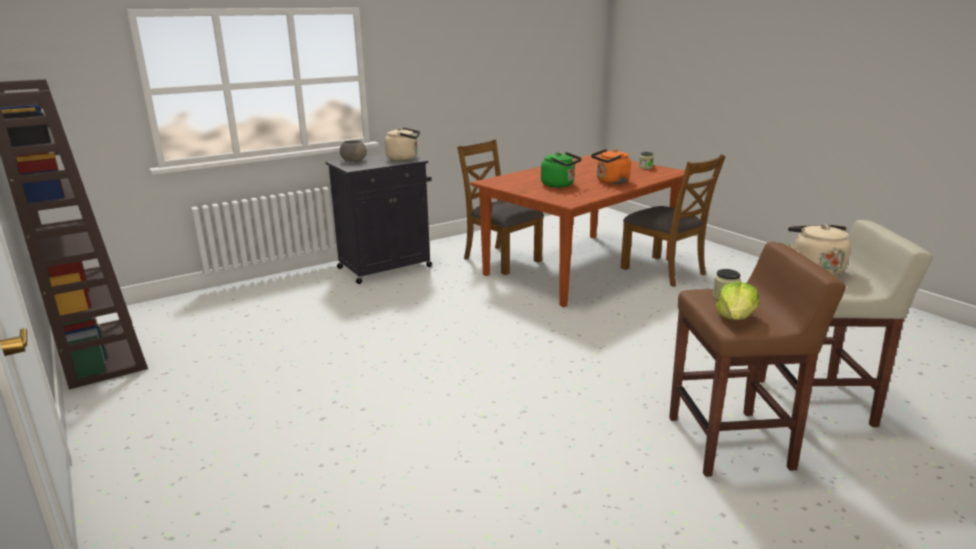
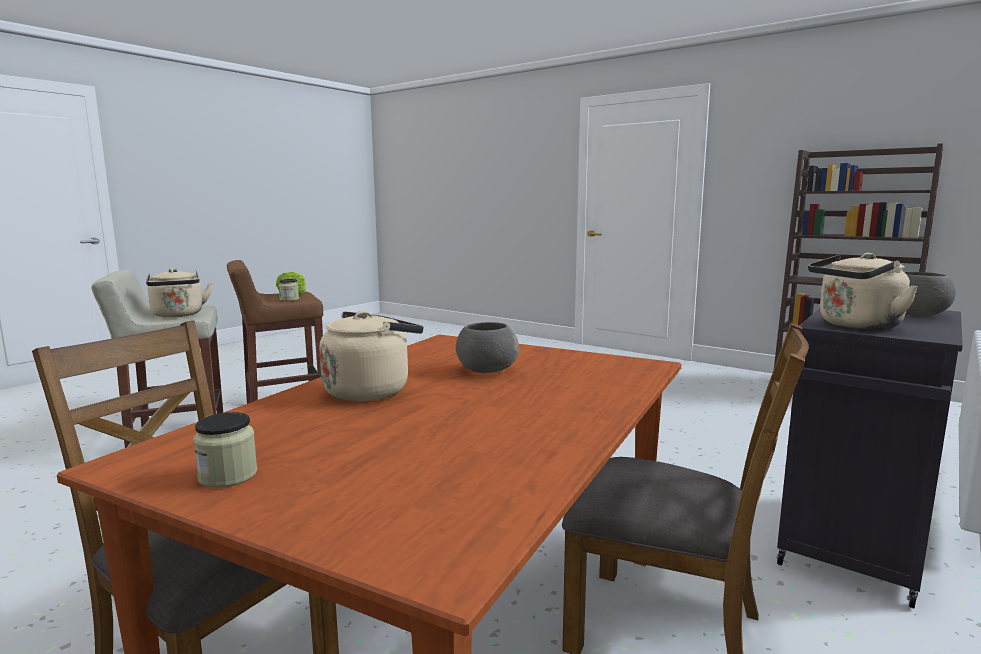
camera: 160 degrees right, 10 degrees down
(560, 185) = (486, 370): green kettle -> grey bowl
(611, 181) = (371, 391): orange kettle -> beige kettle

